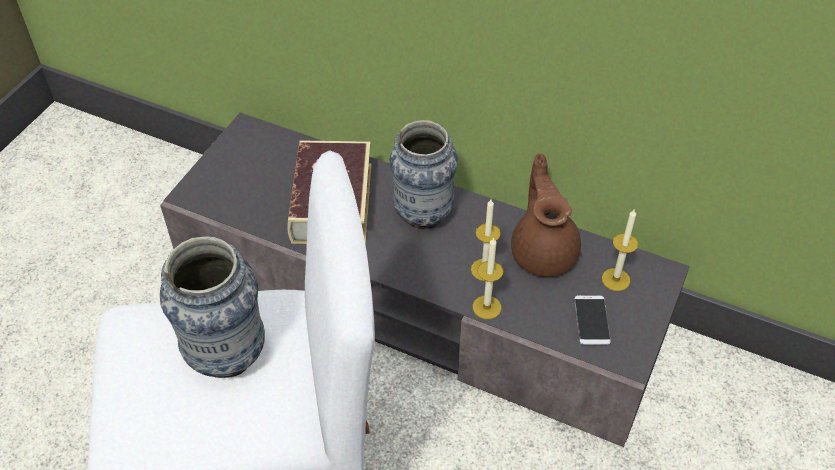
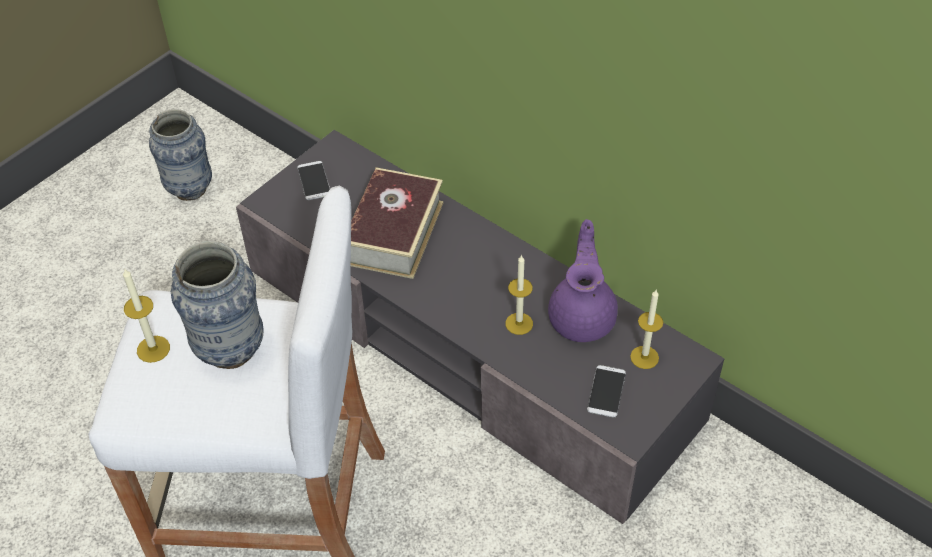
camera: 15 degrees right, 0 degrees up
(234, 165) = (314, 181): none -> phone
(423, 215) = (477, 260): vase -> vase (190, 189)
(486, 307) = (509, 359): candle -> candle (153, 349)
(543, 251) = (582, 317): brown teapot -> purple teapot

